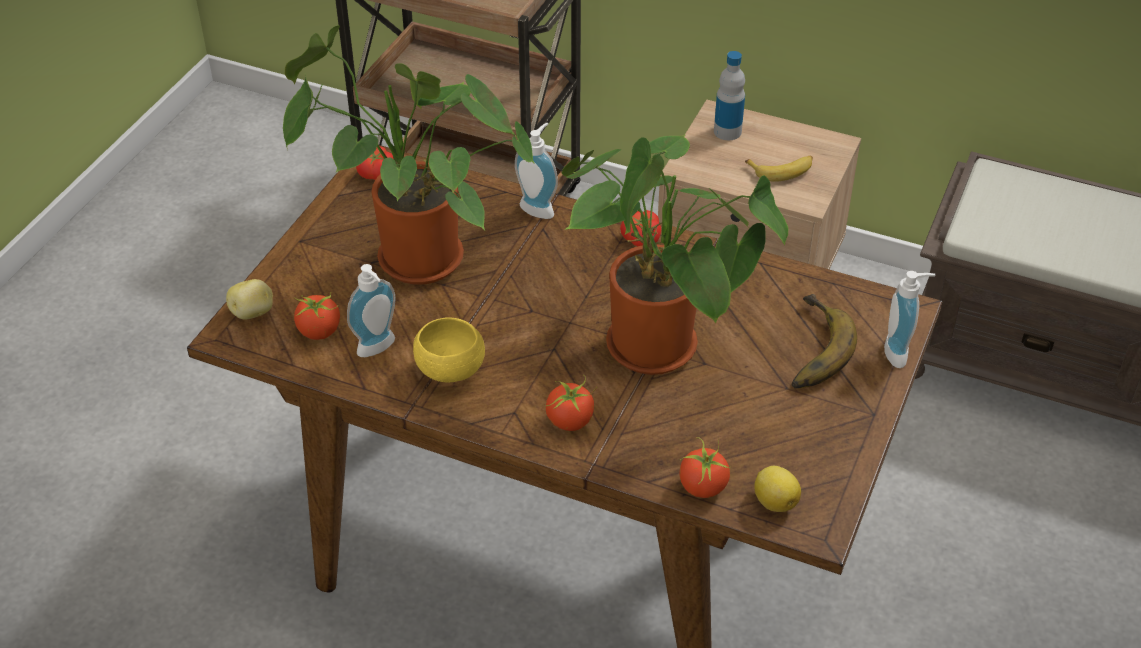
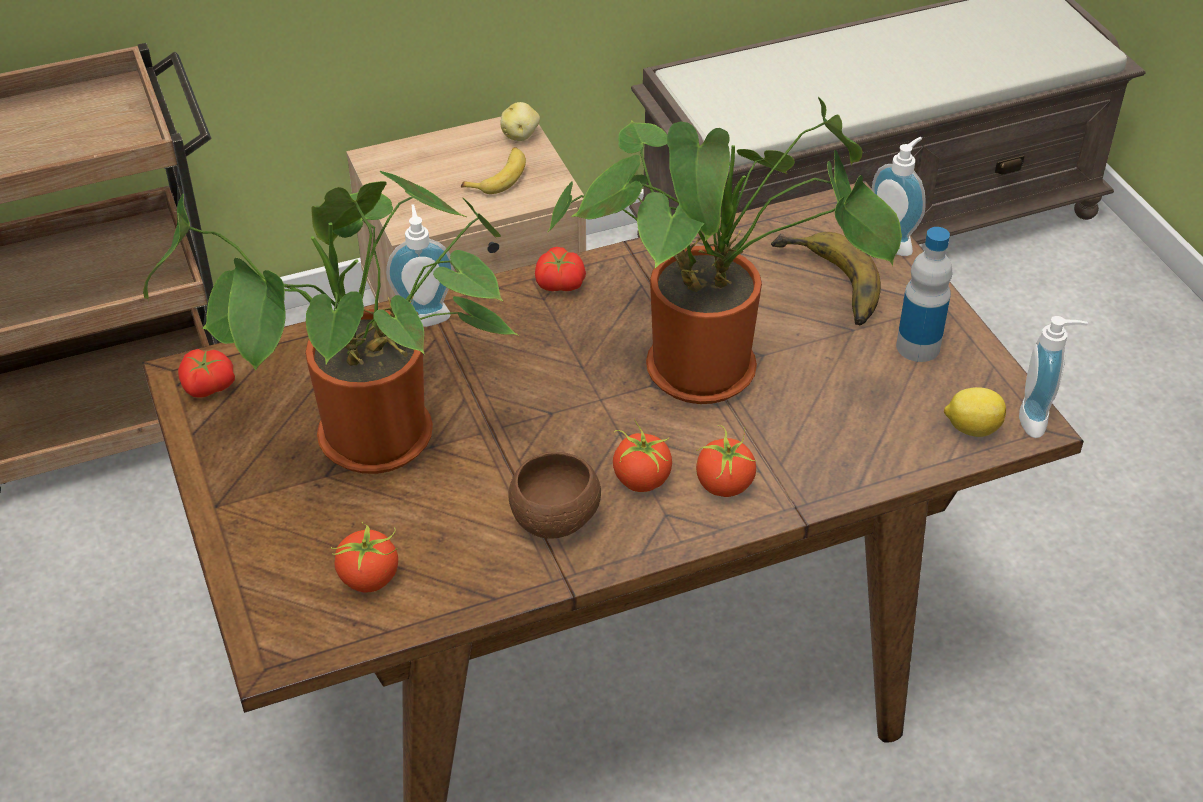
camera: 45 degrees left, 0 degrees up
(253, 313) = (269, 612): potato -> potato (520, 135)
(379, 349) = (456, 551): soap dispenser -> soap dispenser (1039, 419)
(450, 370) = (554, 520): yellow bowl -> brown bowl
(702, 487) = (905, 458): tomato -> tomato (641, 480)
(727, 131) = (405, 169): bottle -> bottle (918, 347)

